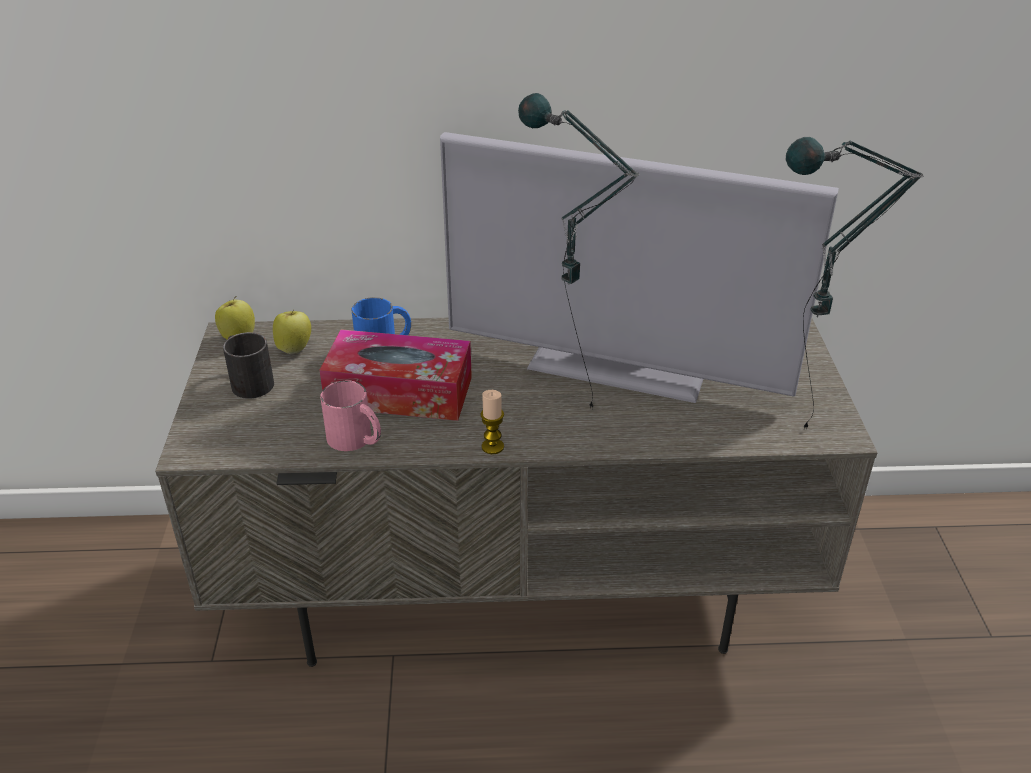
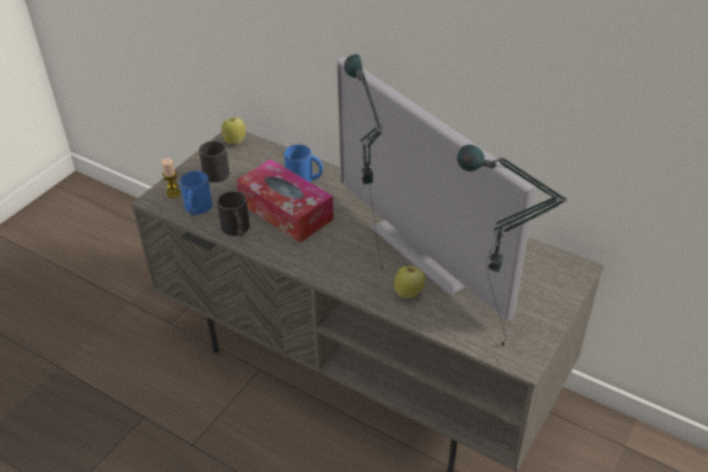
camera: 35 degrees right, 5 degrees up
(270, 438) = (197, 209): none -> blue mug
(294, 348) = (257, 160): apple -> apple (409, 293)
(356, 440) = (237, 230): pink mug -> black mug
(492, 447) = (303, 267): candle -> candle (173, 193)

